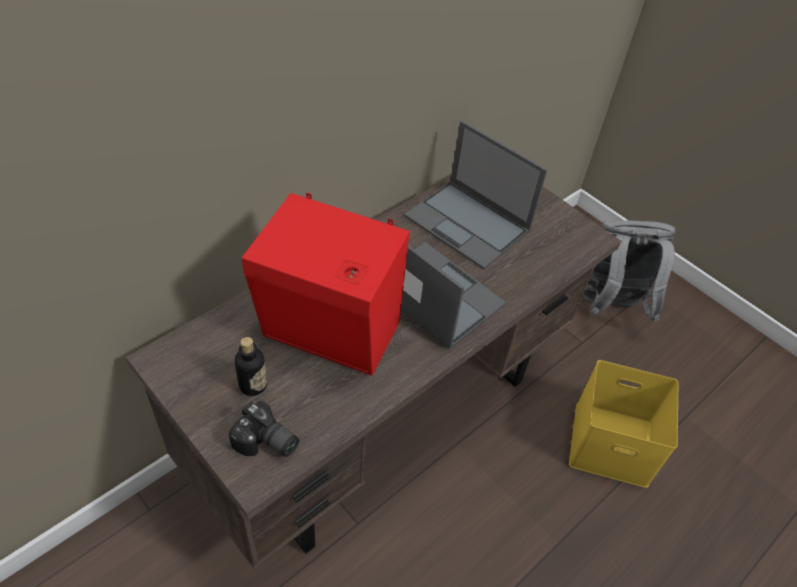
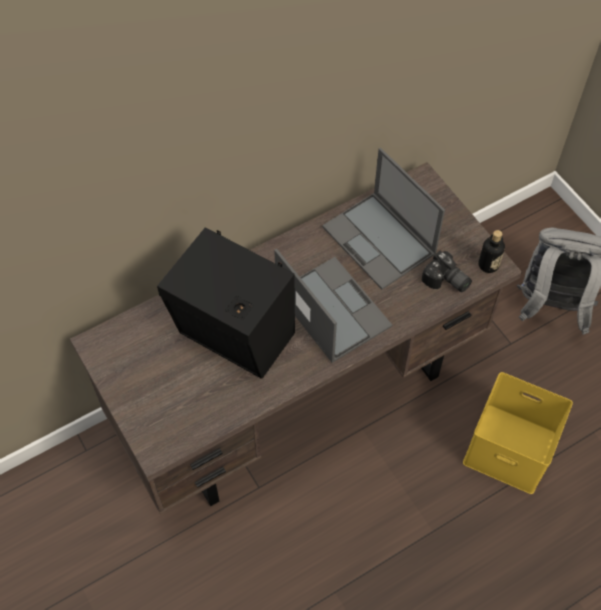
camera: 15 degrees right, 10 degrees up
(253, 385) = (165, 375): bottle -> bottle (488, 265)
(266, 443) = (168, 425): camera -> camera (446, 281)
(331, 335) = (235, 338): red speaker -> black speaker

